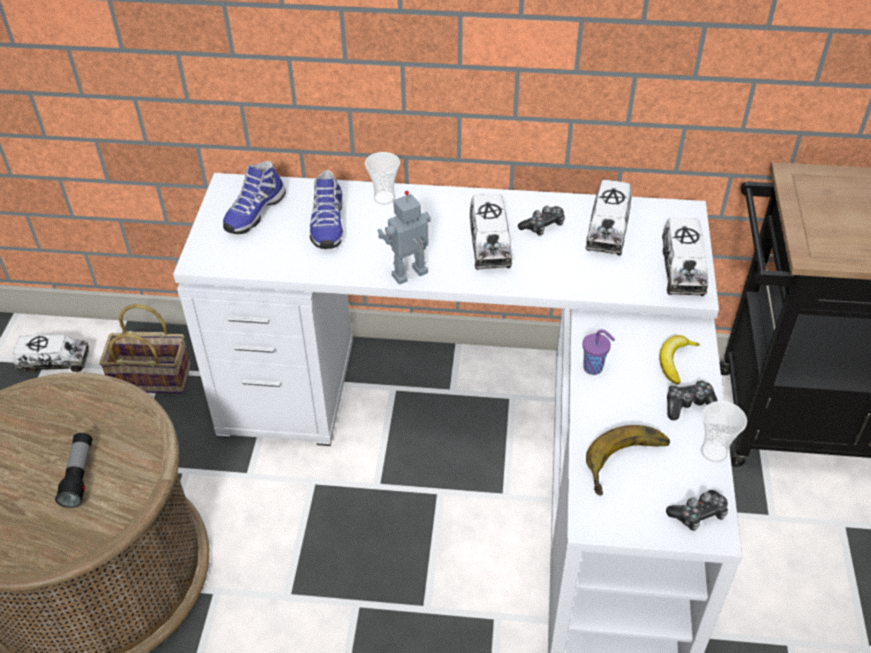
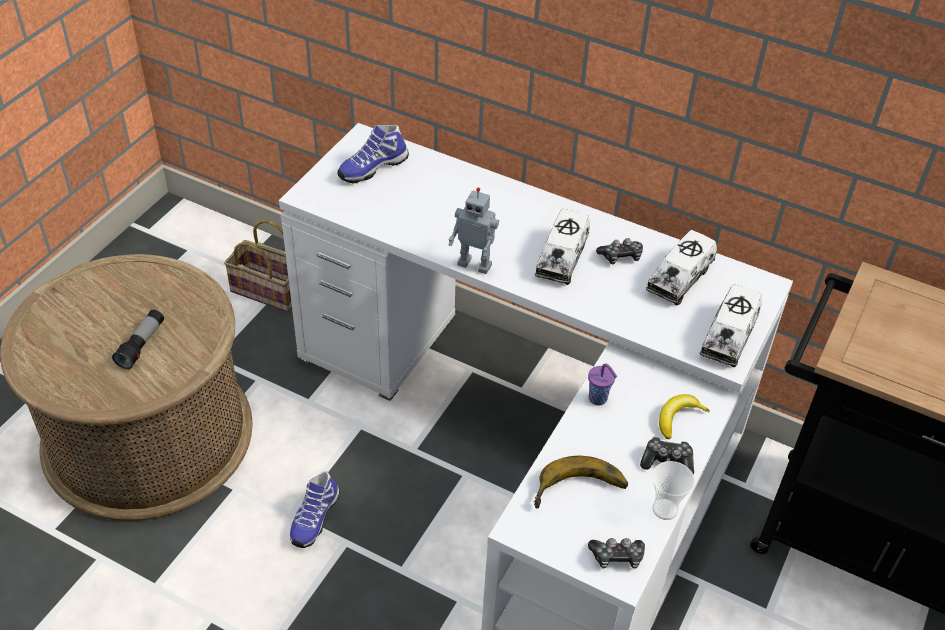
camera: 20 degrees right, 0 degrees up
(54, 361) = (197, 250): toy truck -> none
(327, 225) = (428, 197): shoe -> shoe (313, 518)
(384, 198) = (491, 188): cup -> none
(410, 276) = (475, 264): toy robot -> toy robot turned 150 degrees counterclockwise

